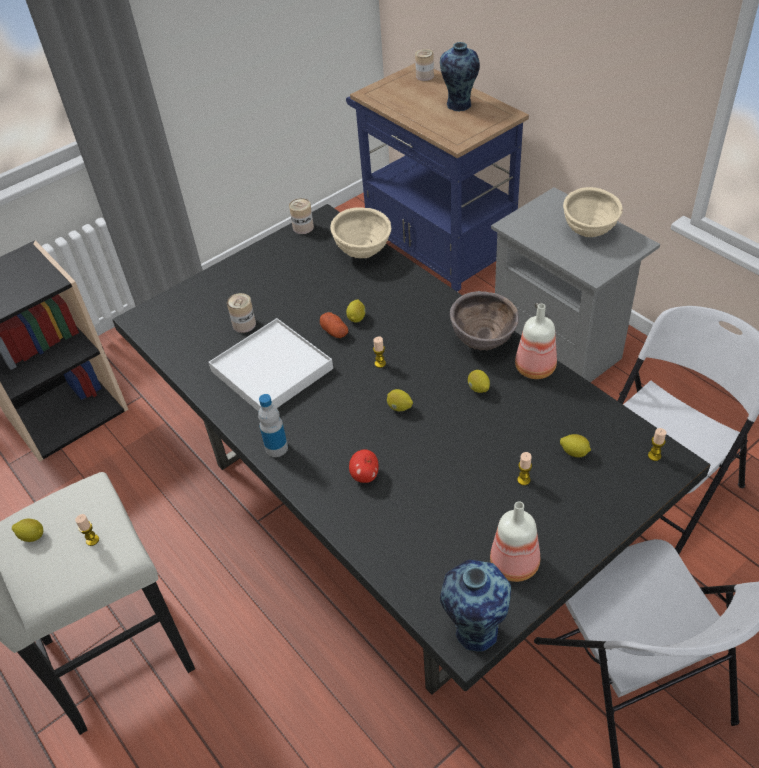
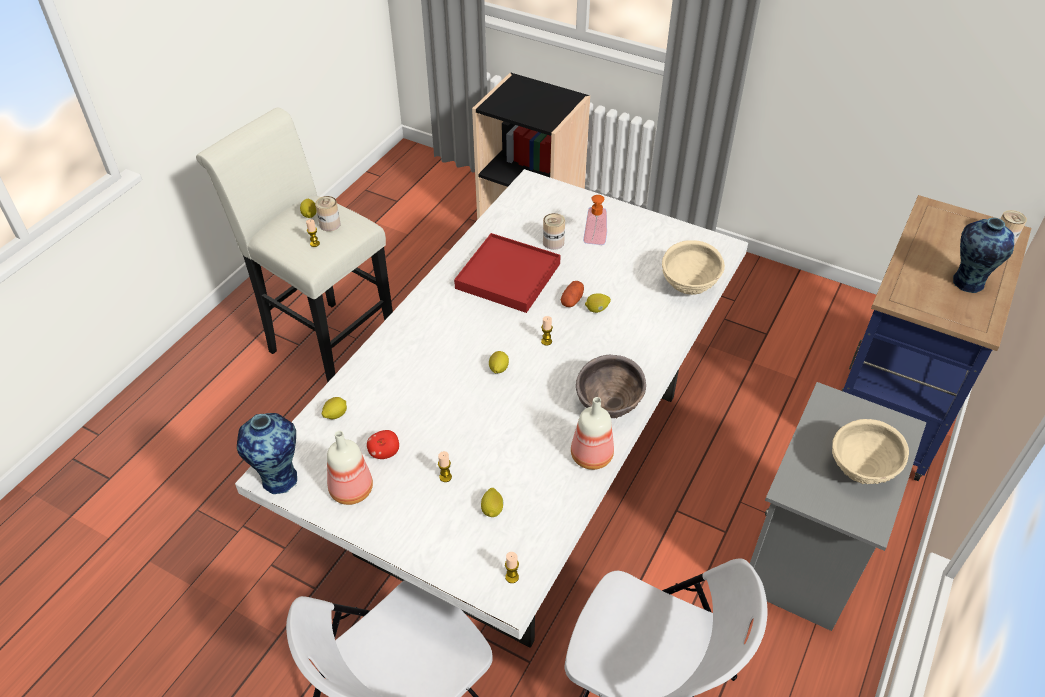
camera: 65 degrees right, 0 degrees up
(262, 295) = (594, 241): none -> soap dispenser
(272, 370) = (508, 276): white tray -> red tray
(276, 448) = (424, 306): bottle -> none
(303, 227) = (700, 237): can -> can (330, 224)
(365, 475) = (414, 368): apple -> apple (384, 453)
(392, 513) = (522, 473): black dining table -> white dining table
(478, 389) = (544, 418): lemon -> lemon (335, 415)

